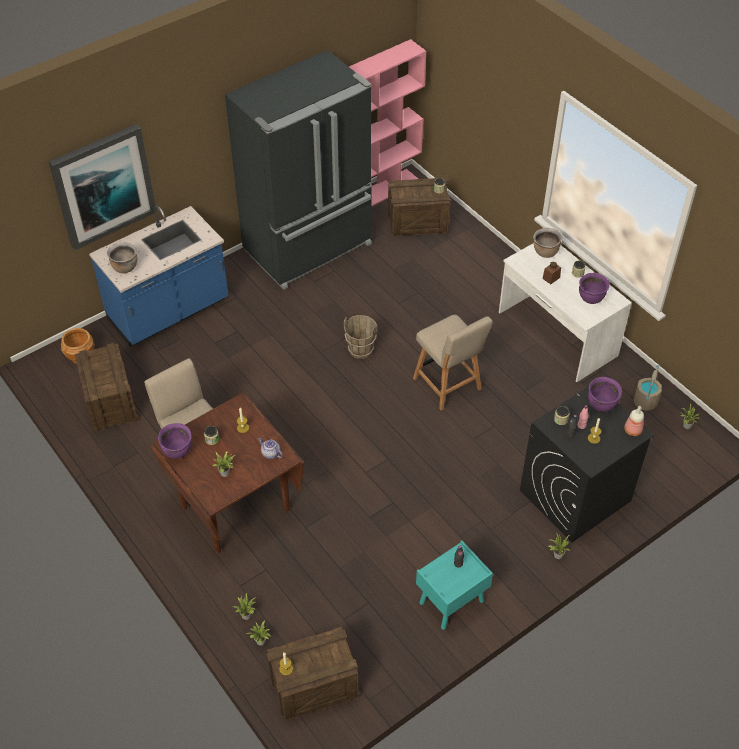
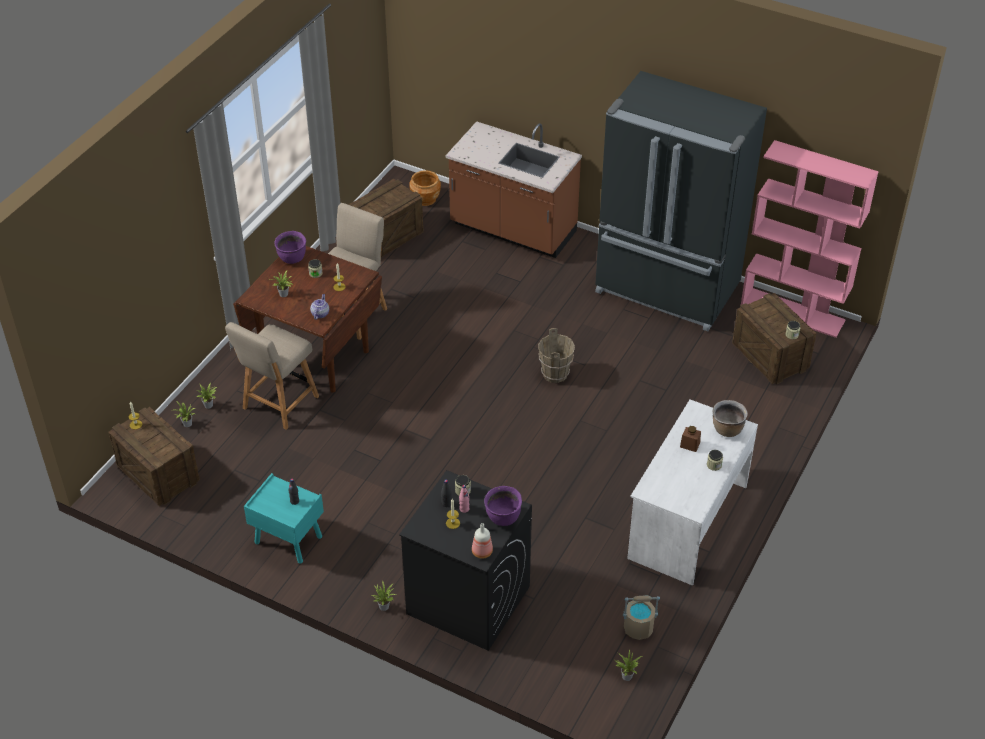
camera: 65 degrees right, 5 degrees down
(103, 186) = (507, 70): picture -> none
(125, 267) = (474, 147): brown cooking pot -> none
(169, 312) = (512, 230): blue counter -> brown counter
(449, 386) = (552, 455): beige chair -> beige chair (278, 404)
(591, 298) = (683, 486): purple cooking pot -> none

